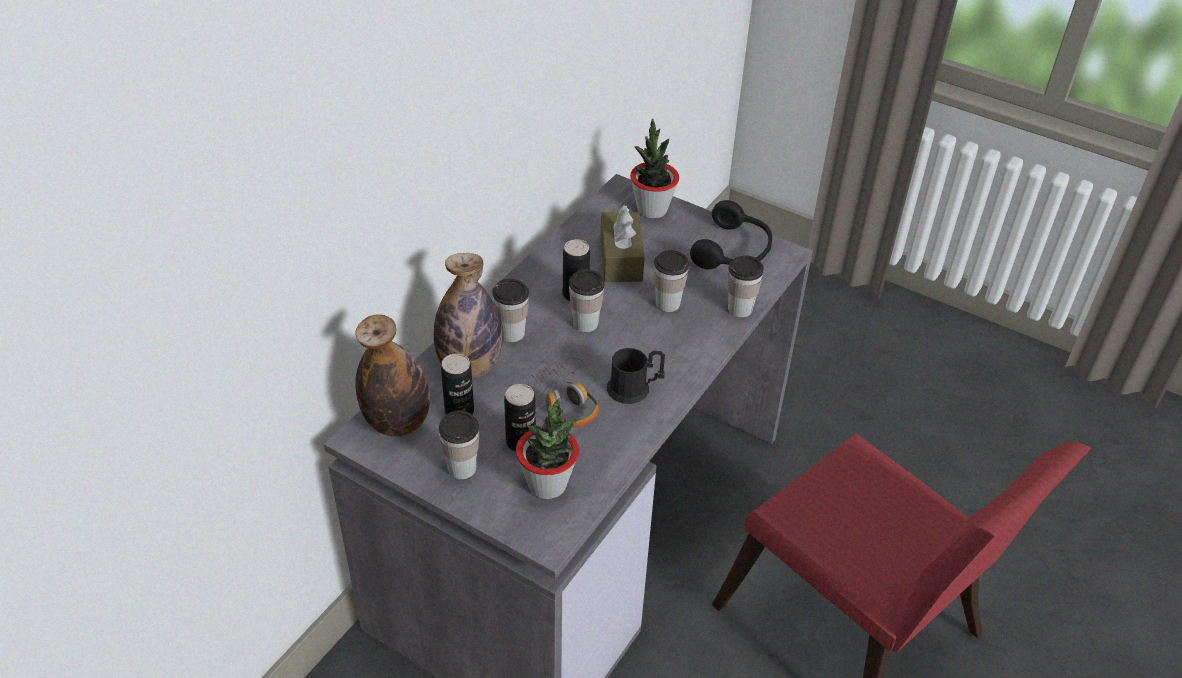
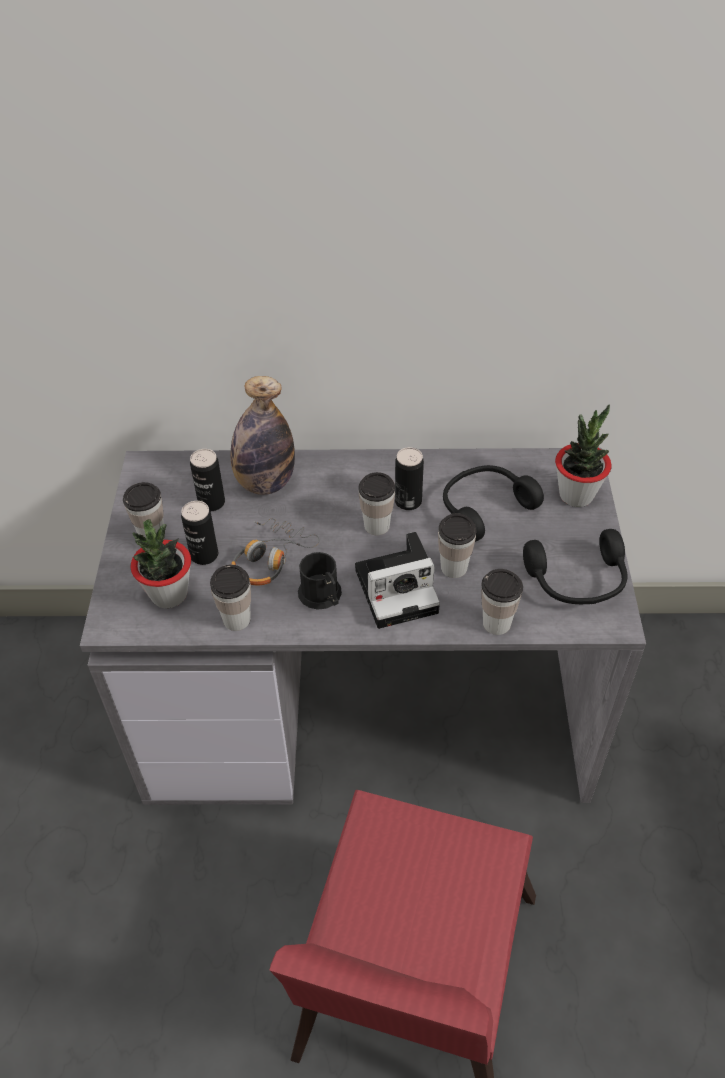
camera: 60 degrees right, 5 degrees up
(398, 422) = (174, 476): bottle -> none
(512, 333) = (324, 487): cup -> cup (236, 619)
(621, 259) = (484, 507): brown tissue box -> black headphones
(663, 342) = (399, 589): none -> camera

